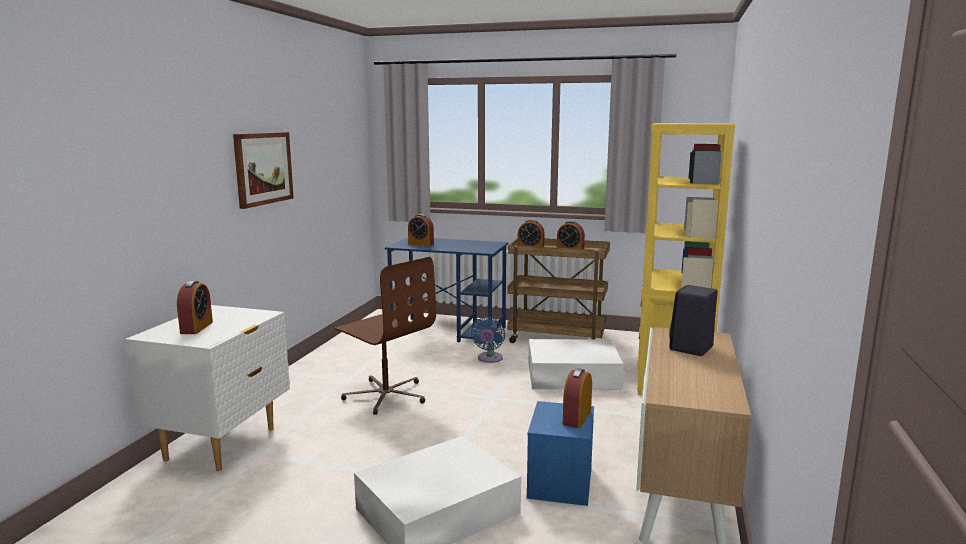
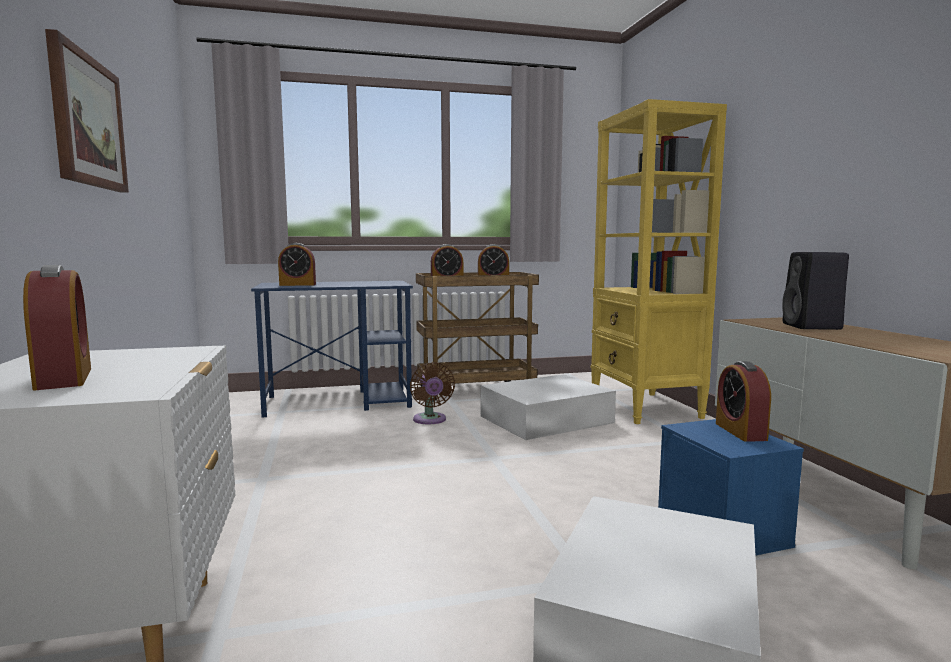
camera: 30 degrees left, 5 degrees down
(386, 395) = (350, 485): brown office chair -> none
(489, 359) = (430, 420): blue fan -> brown fan

